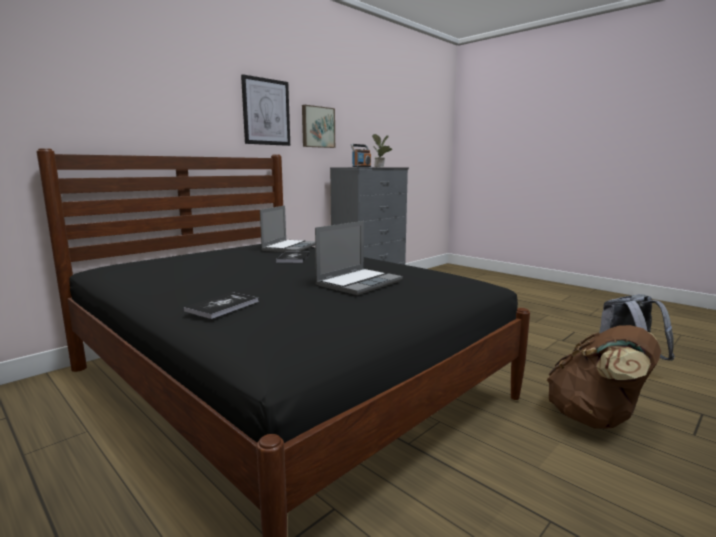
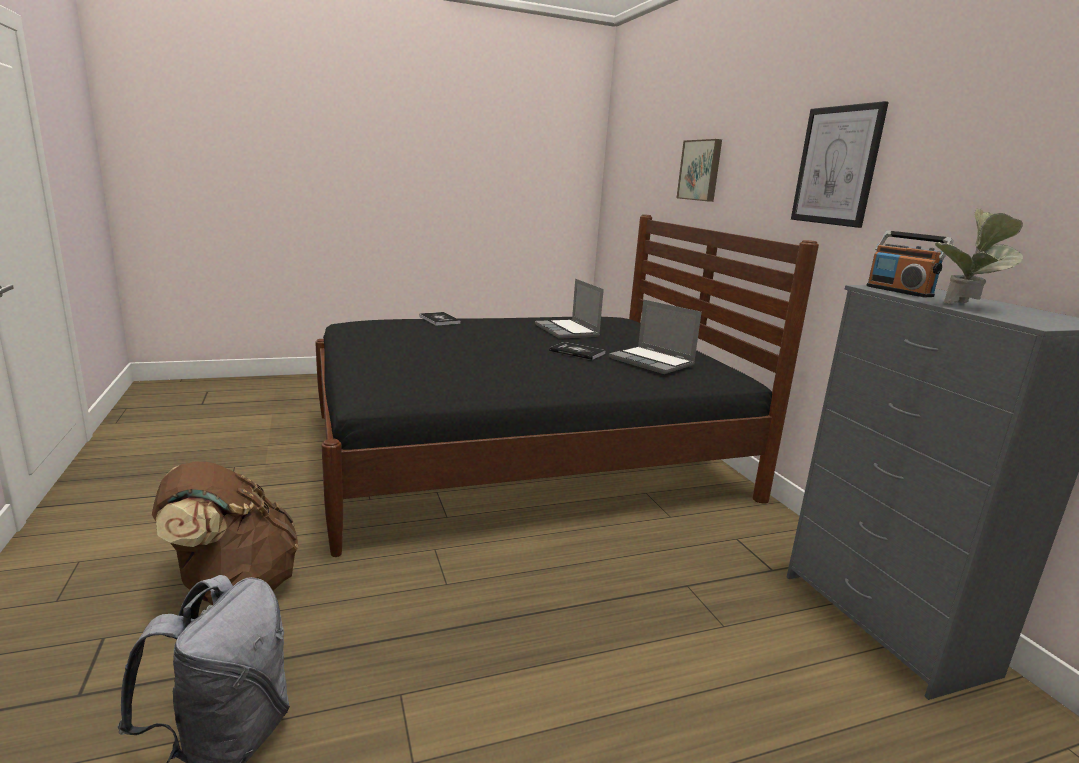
camera: 115 degrees right, 5 degrees up
(317, 127) = (938, 190): picture -> picture (701, 170)
(359, 283) = (437, 349): laptop -> laptop (568, 331)

